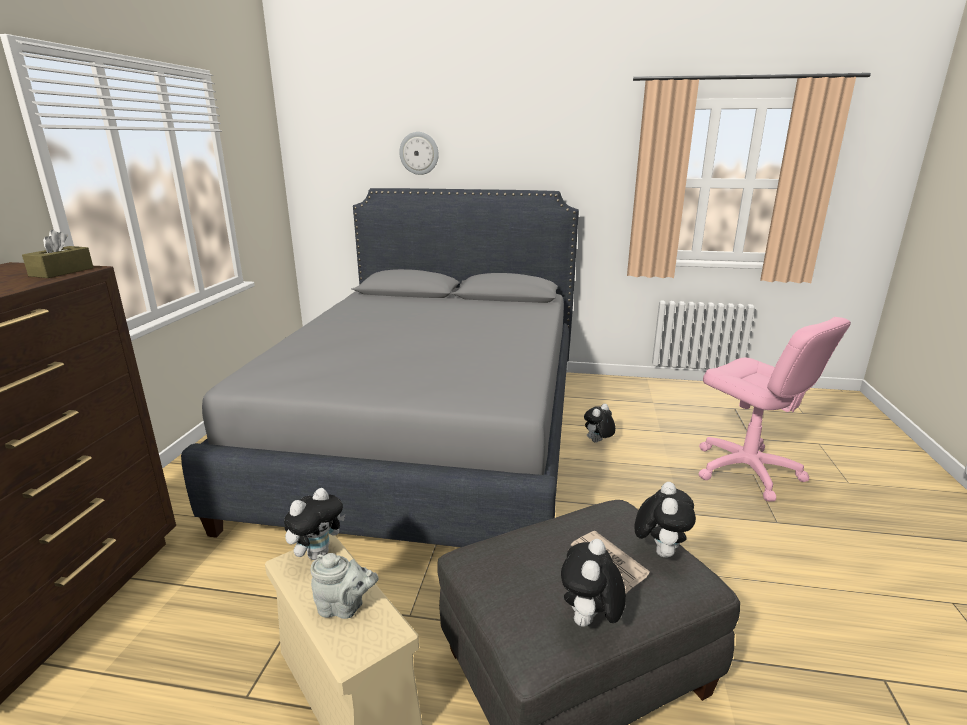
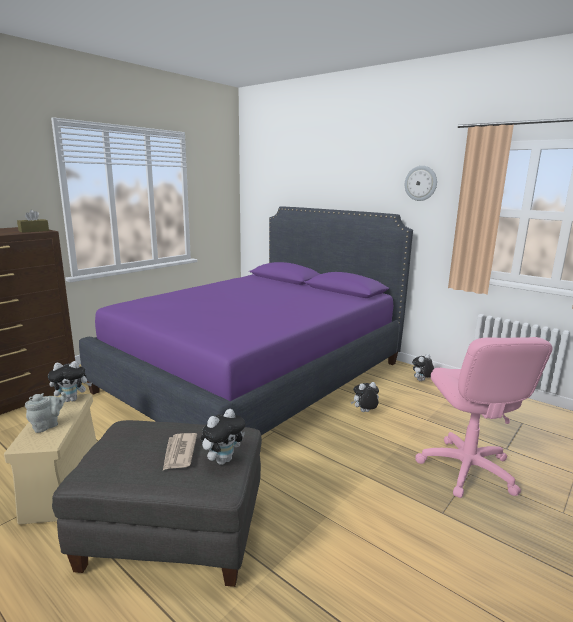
camera: 30 degrees right, 5 degrees down
(344, 607) = (47, 425): grey teapot -> grey teapot turned 90 degrees counterclockwise
(419, 153) = (312, 183): wall clock -> wall clock (421, 183)
(431, 435) = (257, 376): grey bed -> purple bed
(589, 622) = (126, 475): plush toy -> plush toy (421, 381)

